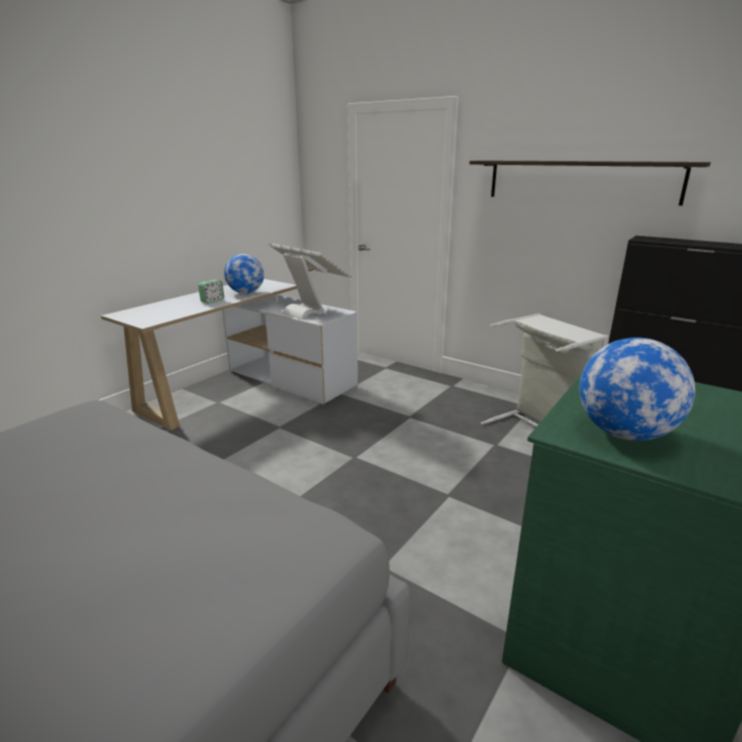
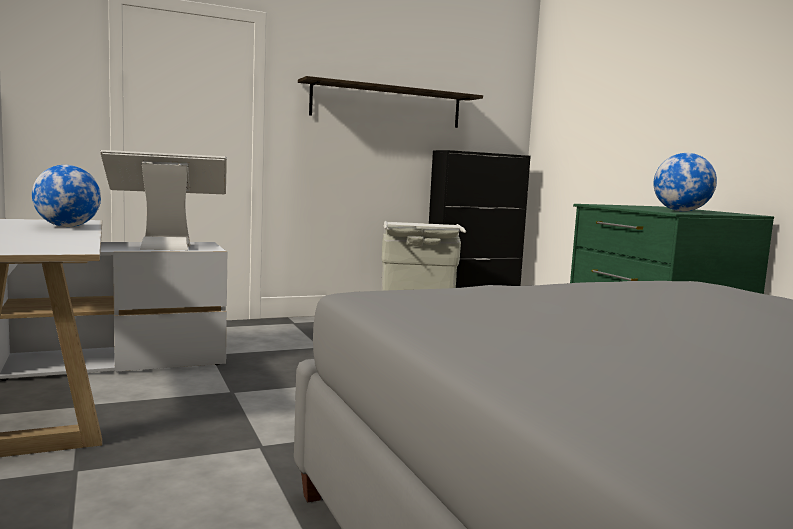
camera: 60 degrees left, 15 degrees down
(212, 301) = (59, 233): alarm clock -> none

